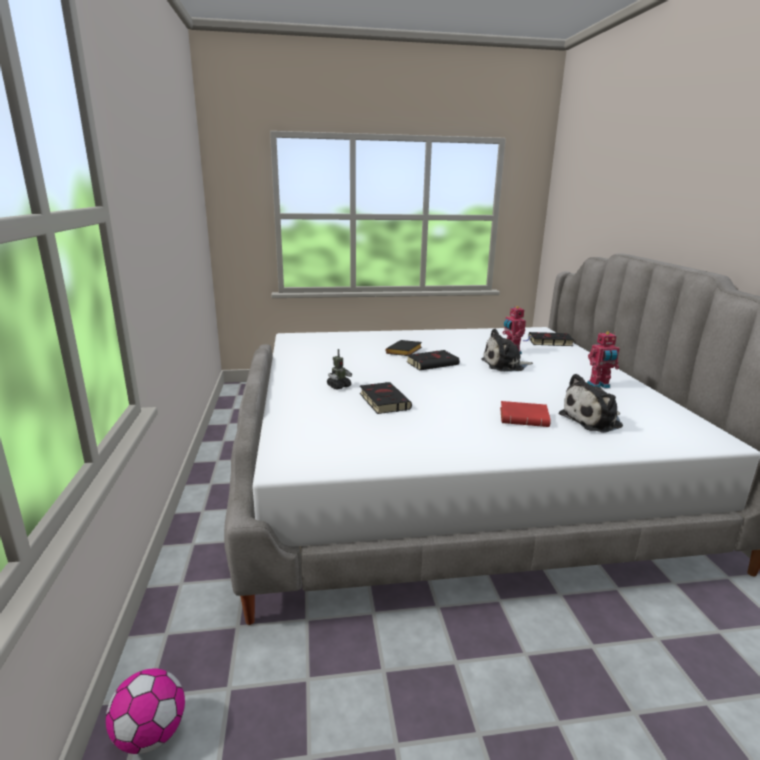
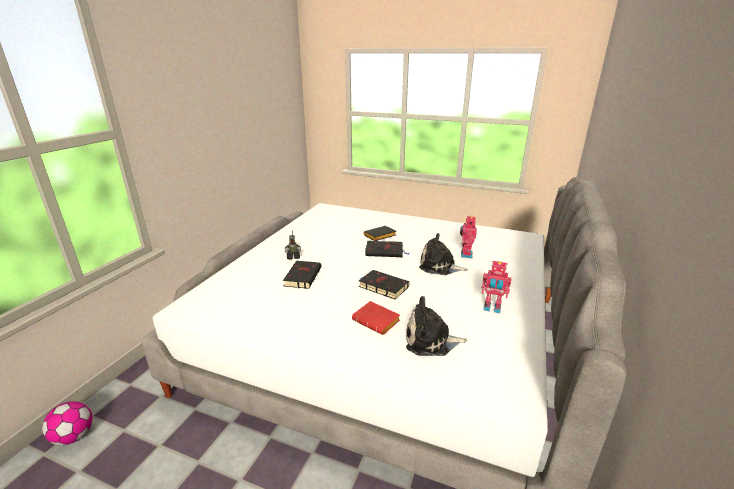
camera: 30 degrees right, 5 degrees up
(548, 342) = (517, 251): black book -> black book (382, 286)

